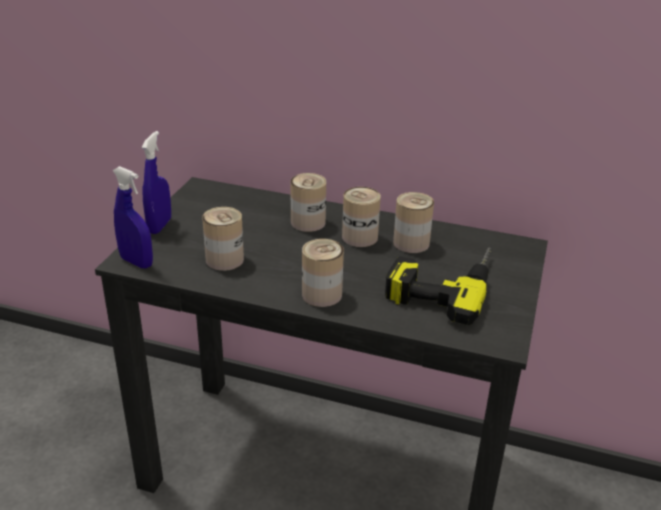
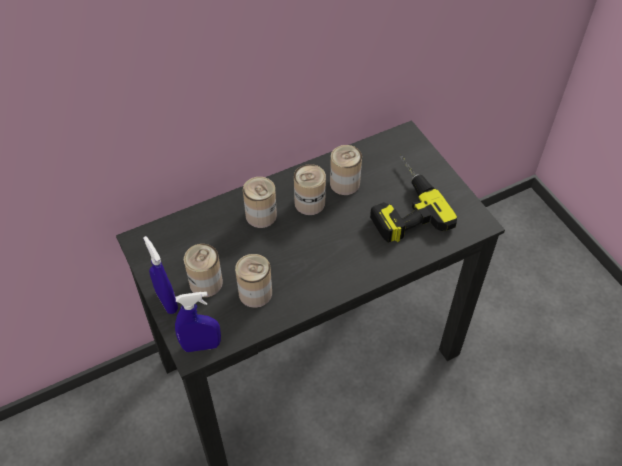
camera: 45 degrees left, 20 degrees up
(322, 294) = (350, 270): can -> can (206, 283)

